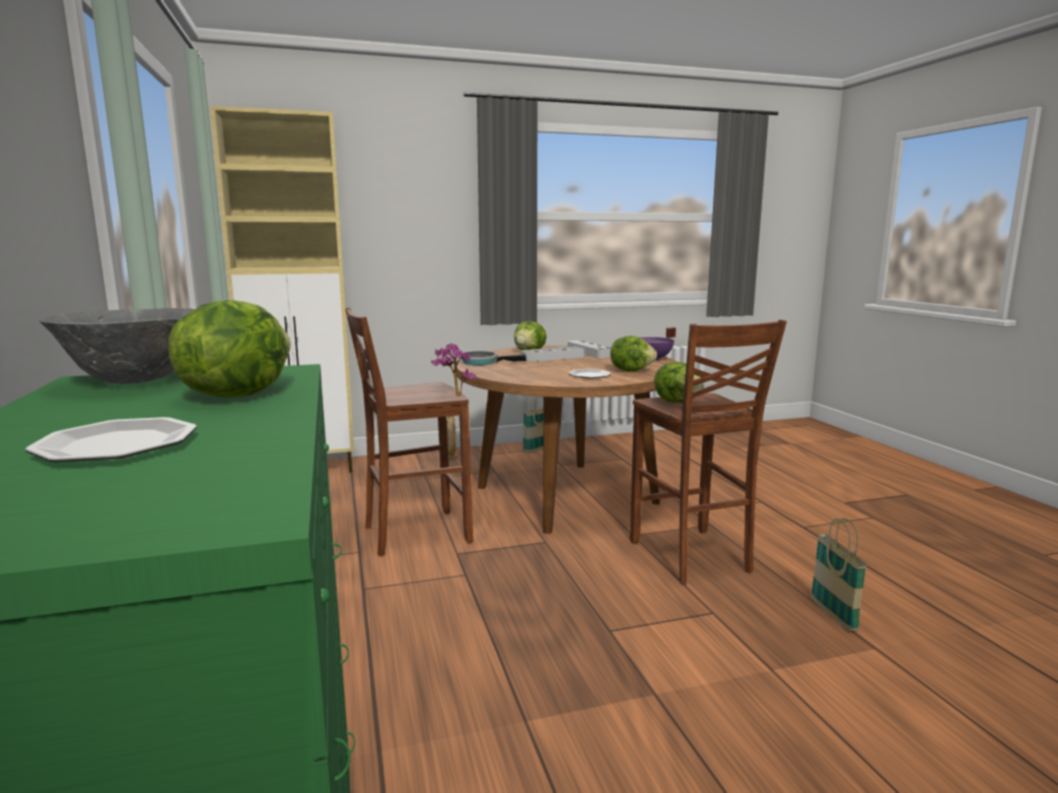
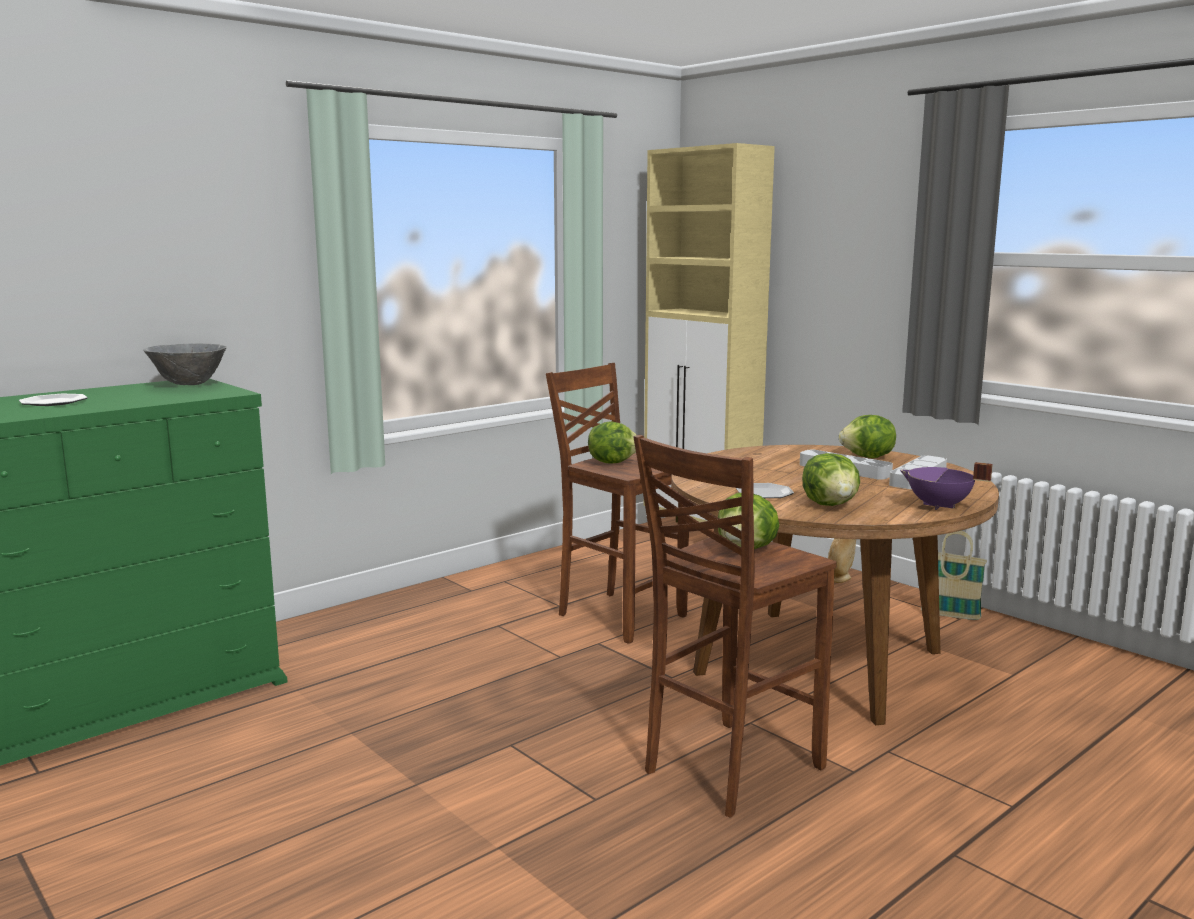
camera: 65 degrees right, 0 degrees up
(235, 394) = (157, 397): lettuce -> lettuce (612, 462)
(454, 396) = (634, 474): potted plant -> none
(482, 362) = (761, 453): frying pan -> none
(833, 615) = (661, 889): basket -> none

